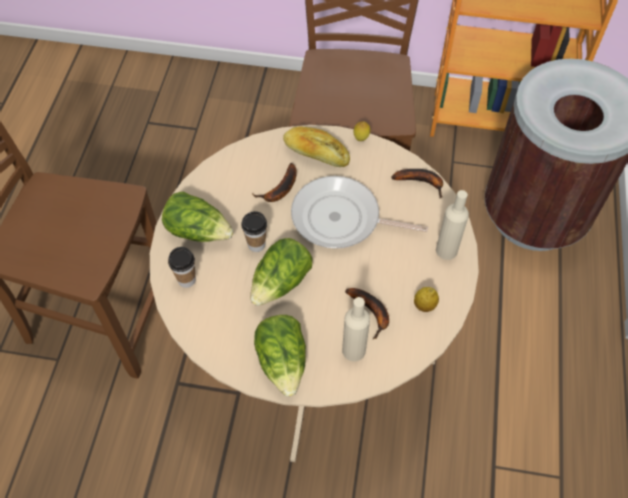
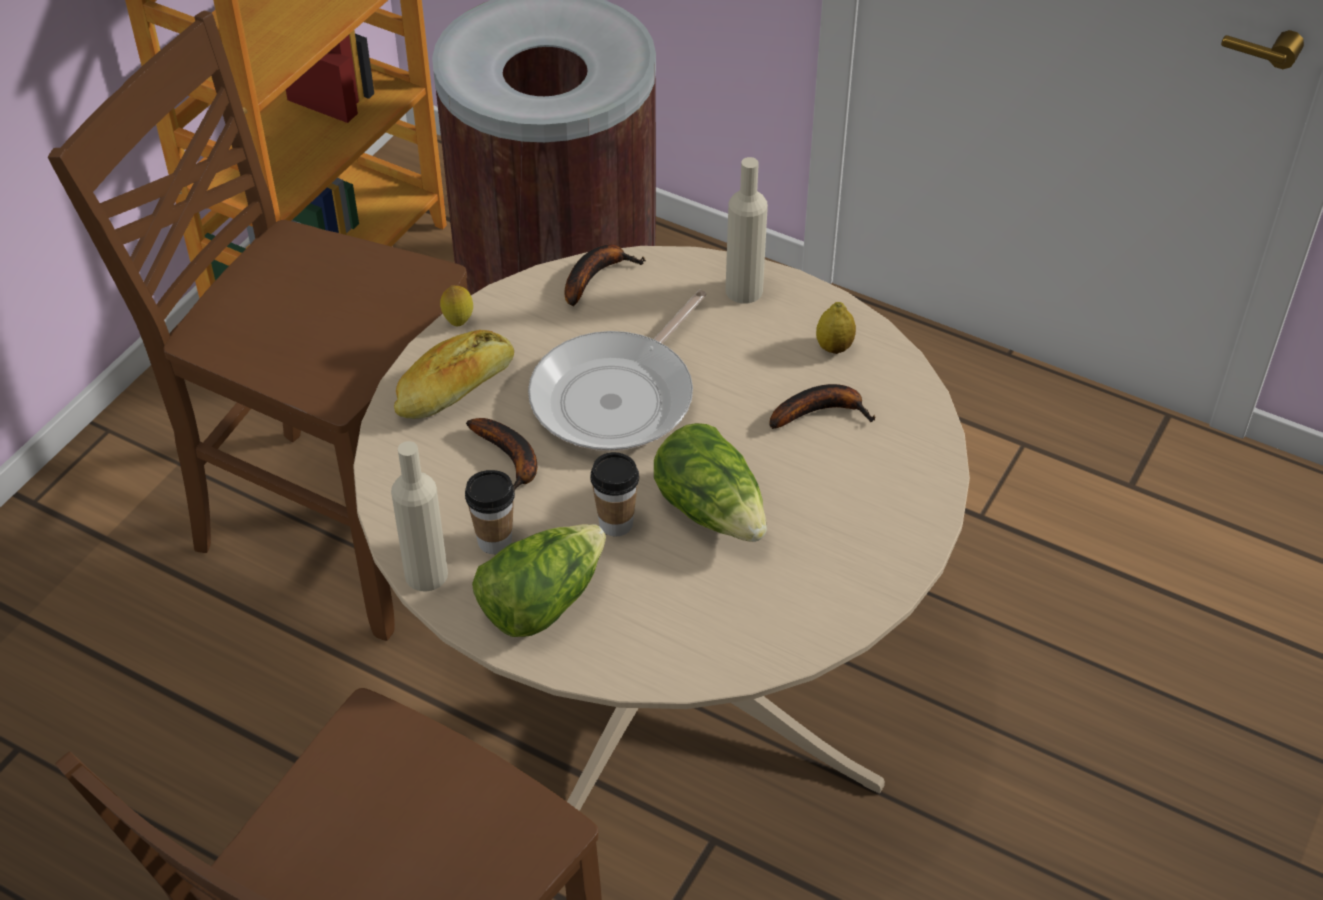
camera: 70 degrees left, 10 degrees down
(186, 280) = (645, 643): cup -> cup (494, 541)
(283, 361) = (868, 547): lettuce -> none
(353, 350) = (881, 453): beige bottle -> beige bottle (426, 574)

